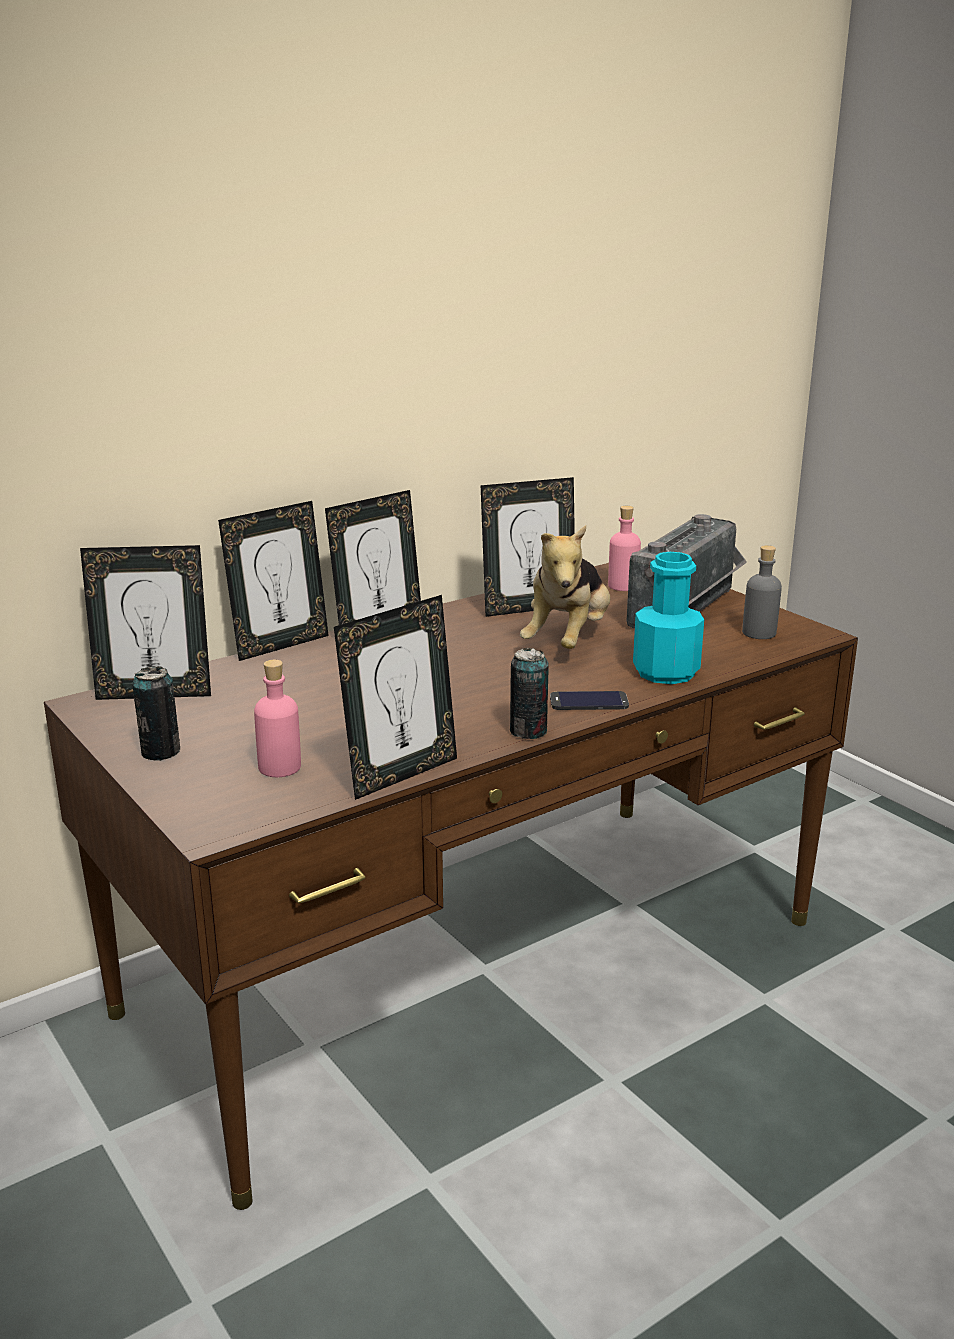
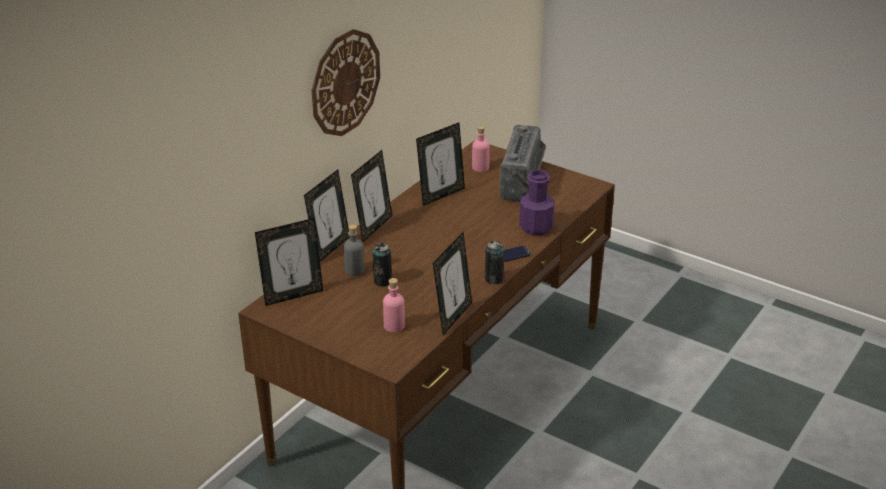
camera: 20 degrees left, 10 degrees up
(160, 752) = (329, 330): can -> can (382, 281)
(340, 342) = (345, 82): none -> wall clock
(568, 640) = (476, 215): plush toy -> none
(665, 672) = (536, 227): turquoise bottle -> purple bottle
(759, 633) = (567, 190): grey bottle -> grey bottle (354, 270)

